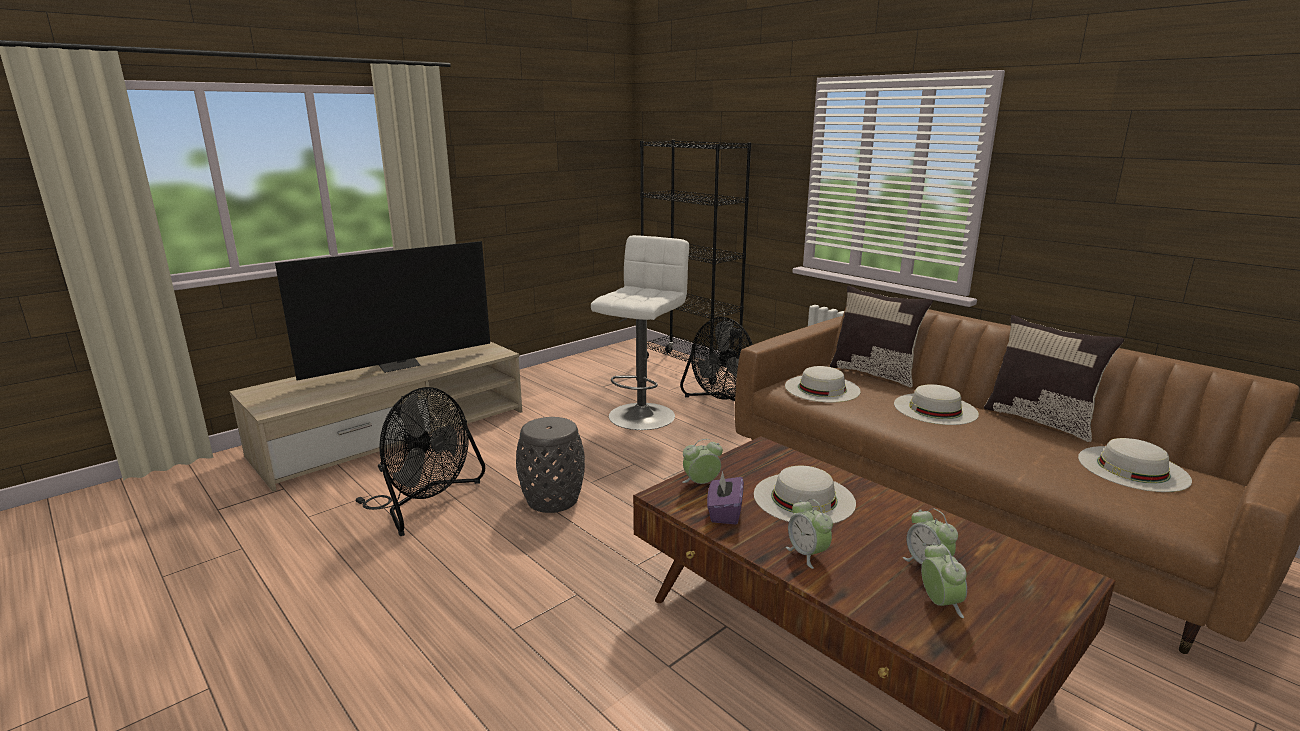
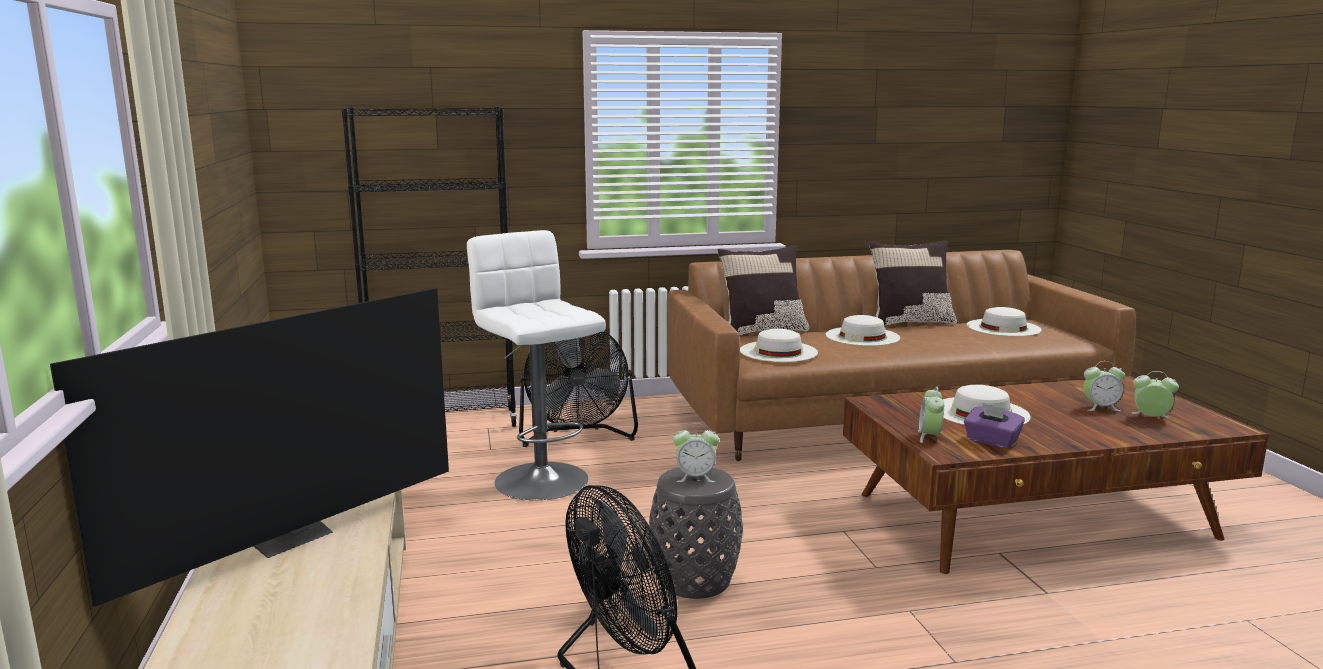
camera: 60 degrees left, 5 degrees down
(399, 365) = (289, 537): television -> television turned 45 degrees clockwise
(807, 554) = (1073, 433): alarm clock -> alarm clock (695, 477)

